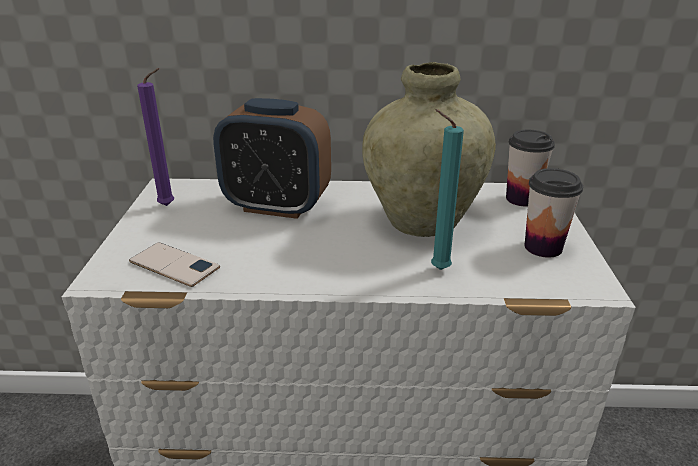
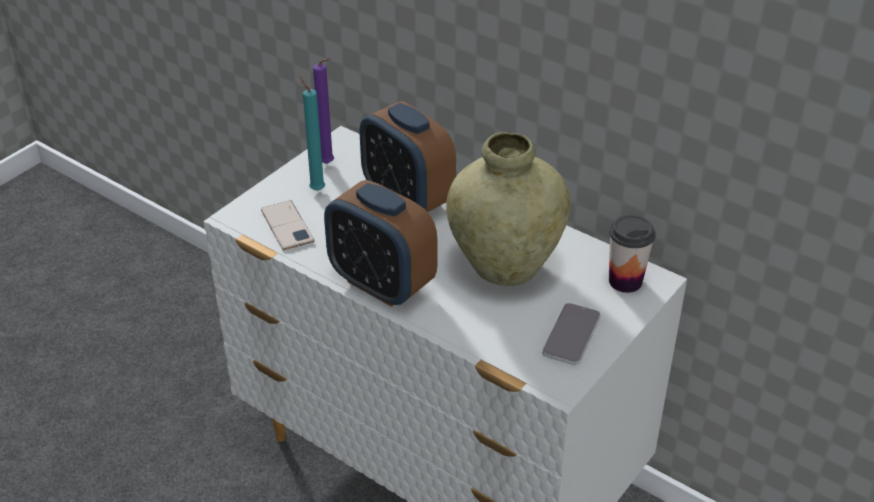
camera: 35 degrees right, 10 degrees up
(332, 276) = (381, 284): none -> alarm clock
(437, 269) = (462, 314): turquoise candle -> turquoise candle (316, 189)
(543, 247) = (571, 335): cup -> phone

